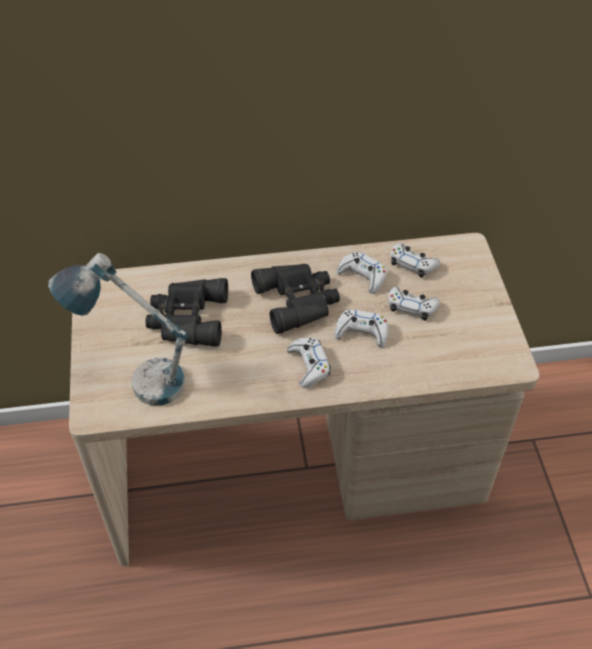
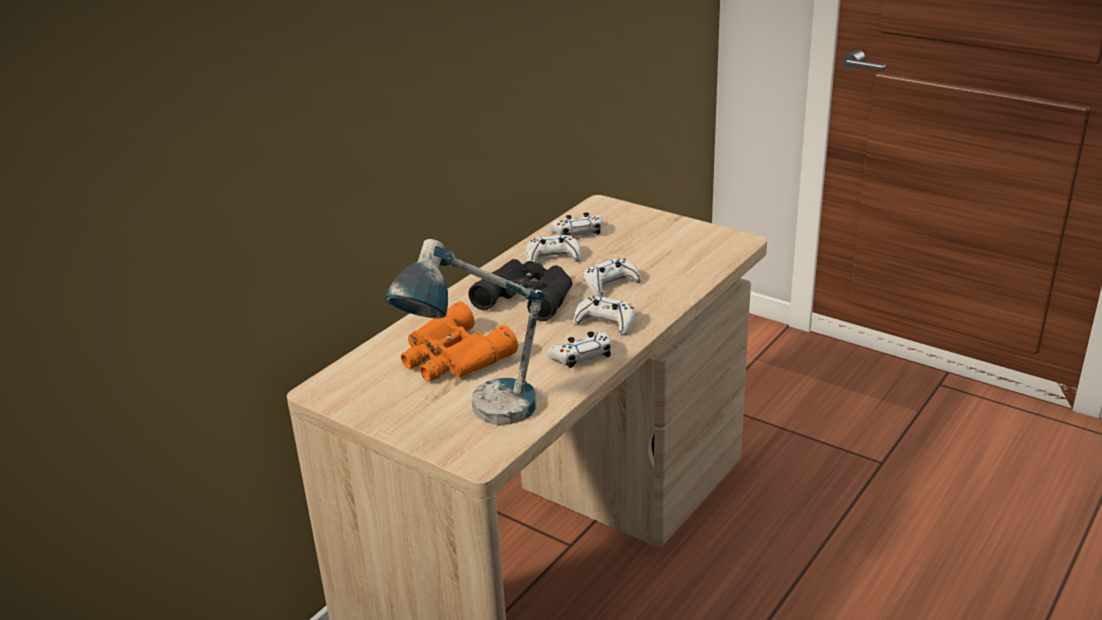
camera: 45 degrees left, 20 degrees down
(186, 318) = (452, 357): black binoculars -> orange binoculars
(412, 307) = (620, 252): white game controller -> white game controller (581, 356)

